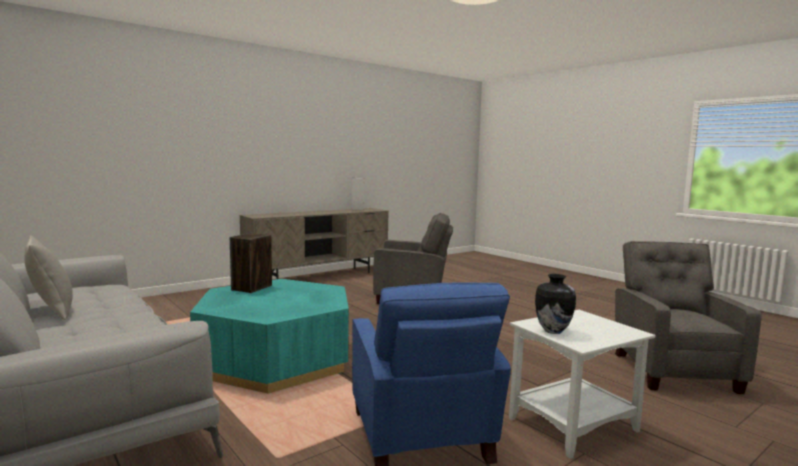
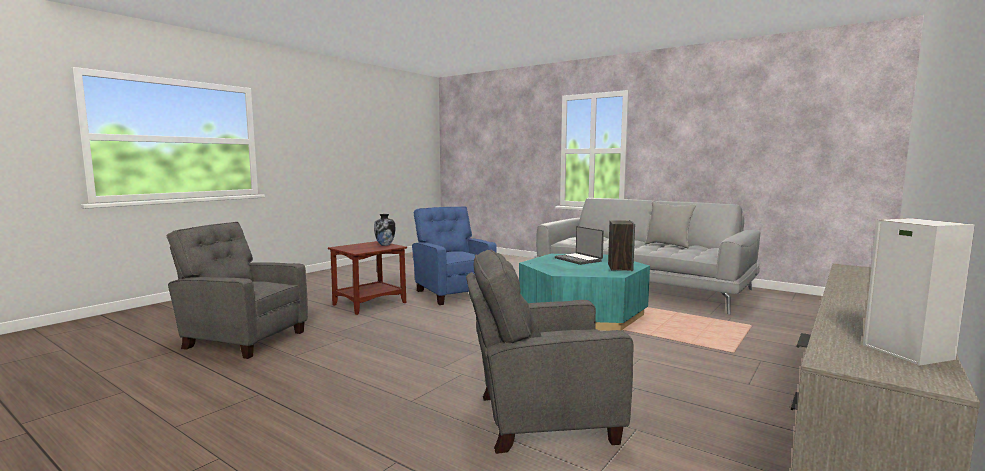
camera: 165 degrees right, 0 degrees up
(262, 304) = (579, 259): none -> laptop
(574, 425) = (369, 303): white side table -> brown side table
(673, 371) = (243, 339): grey armchair -> grey armchair turned 120 degrees clockwise

